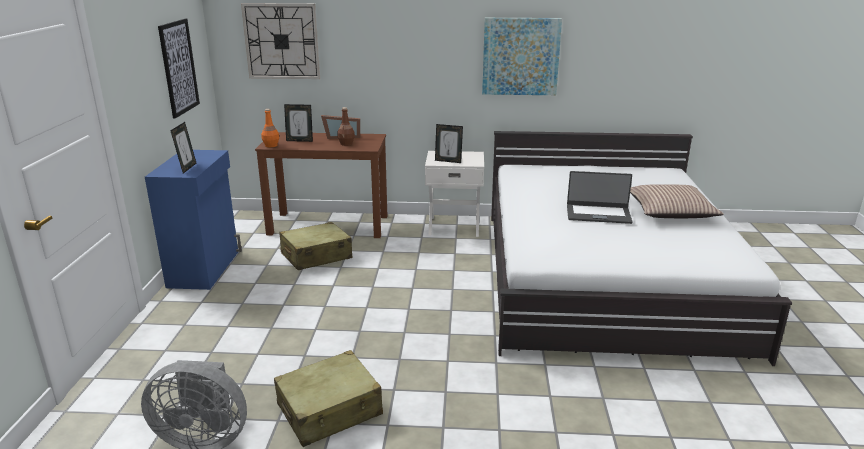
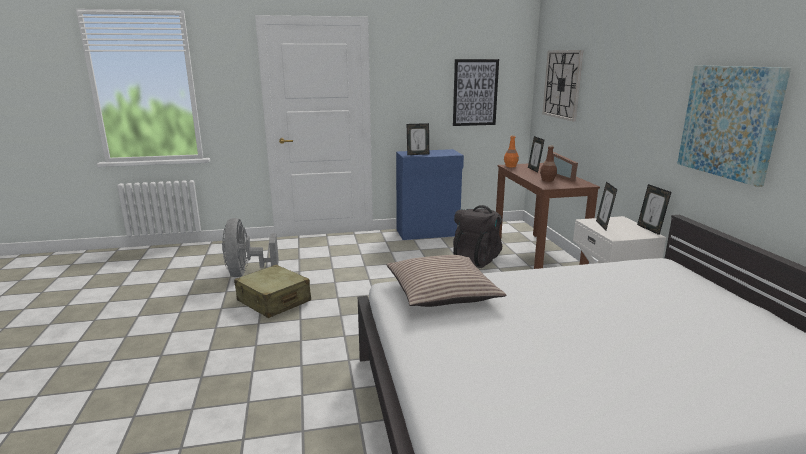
camera: 75 degrees right, 5 degrees down
(316, 256) = (476, 259): beige suitcase -> black backpack
(465, 151) = (650, 229): none -> picture frame
(598, 214) = (558, 319): laptop -> none
(670, 211) = (642, 380): pillow -> pillow (442, 292)

